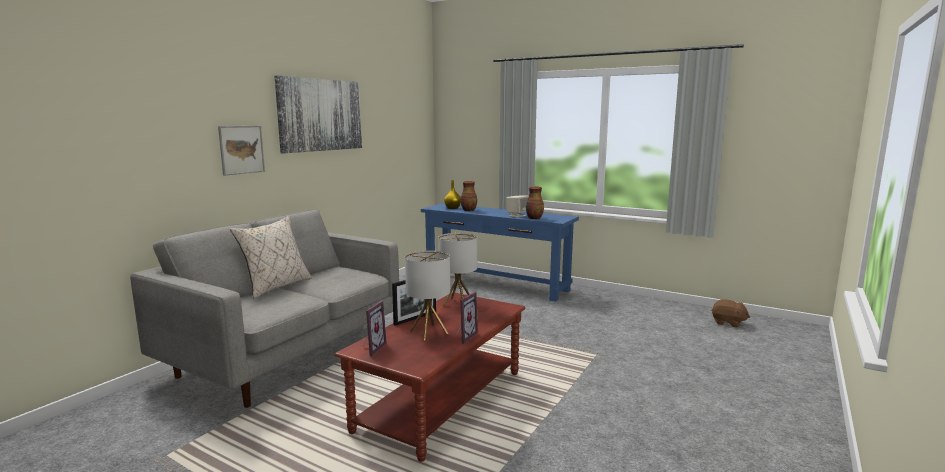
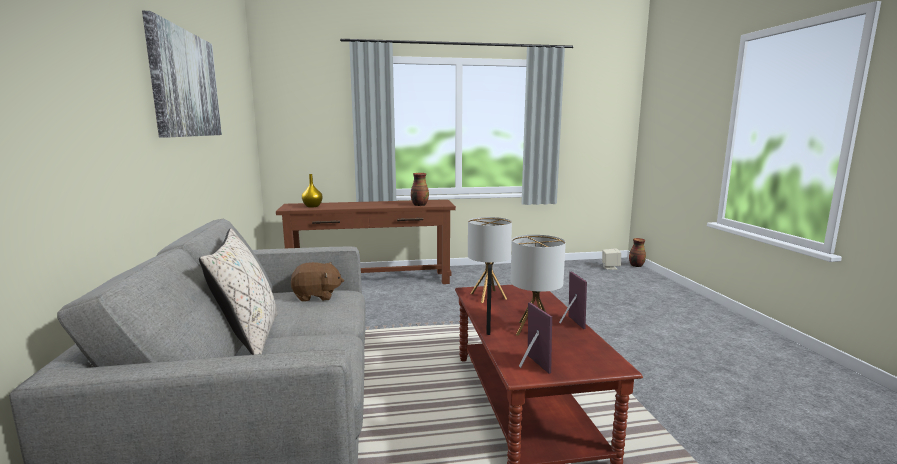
camera: 40 degrees left, 0 degrees up
(241, 149) = (122, 128): picture -> none
(468, 210) = (336, 206): vase -> vase (636, 265)
(495, 284) = (371, 281): blue console table -> brown console table
(517, 215) = (398, 205): beige speaker -> beige speaker (610, 267)
(728, 323) = (581, 269): brown plush toy -> brown plush toy (316, 296)

